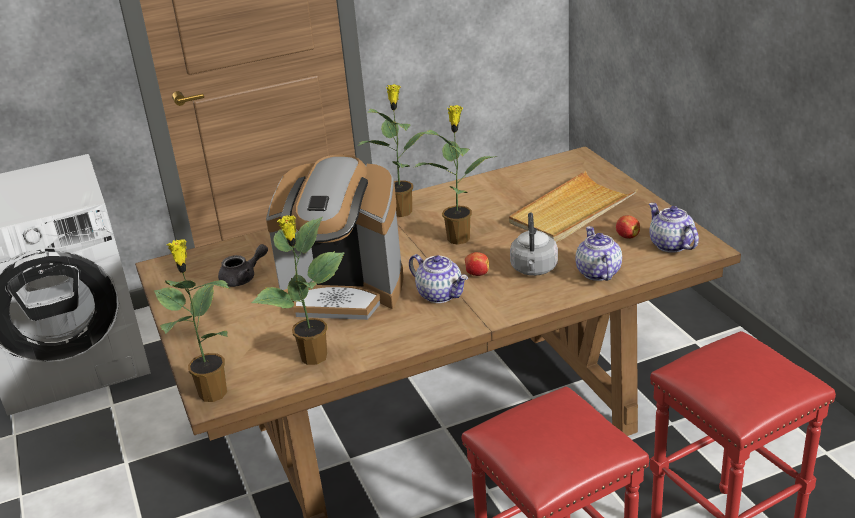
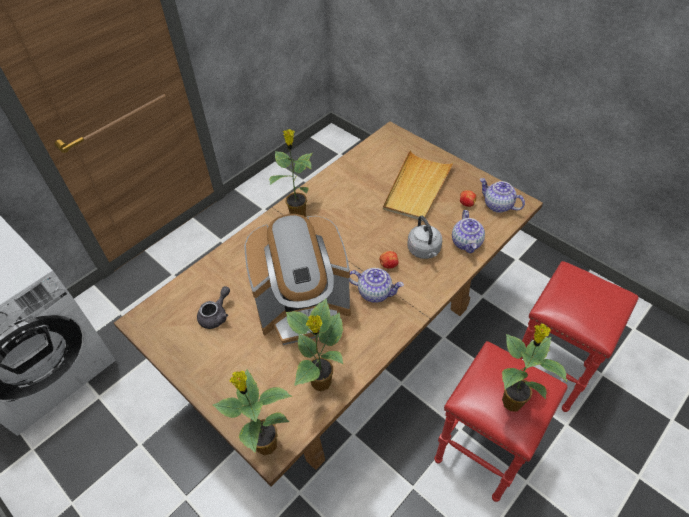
camera: 25 degrees left, 20 degrees up
(459, 238) = (355, 232): potted plant -> potted plant (512, 400)
(597, 272) = (467, 243): teapot -> teapot turned 150 degrees counterclockwise

